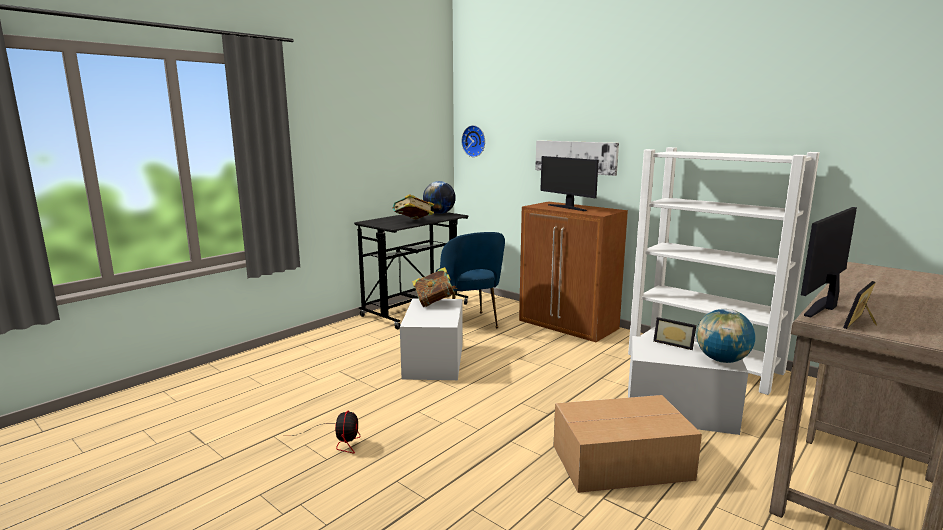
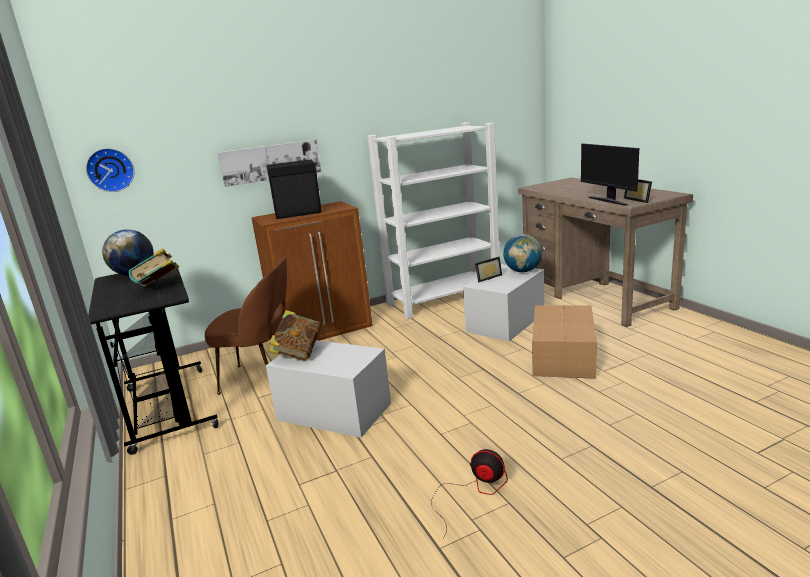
camera: 65 degrees left, 5 degrees up
(468, 325) = (263, 378): blue chair -> brown chair
(567, 207) = (299, 213): monitor -> black speaker

